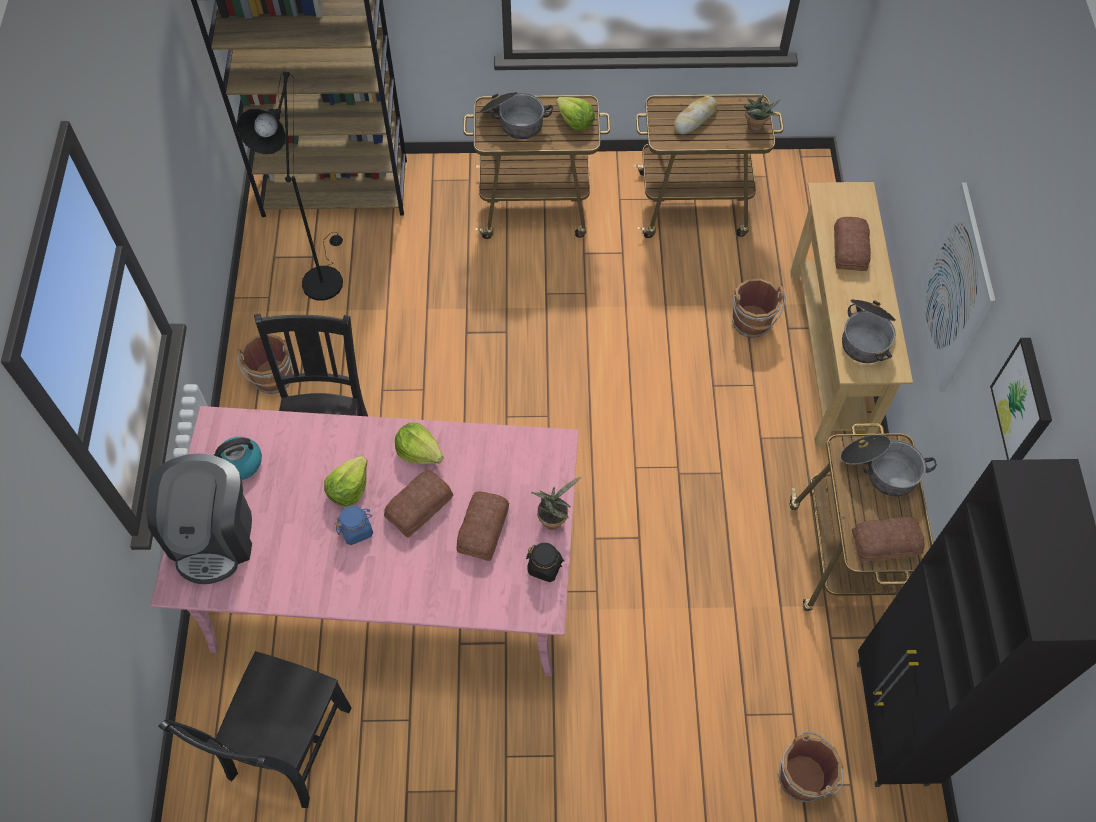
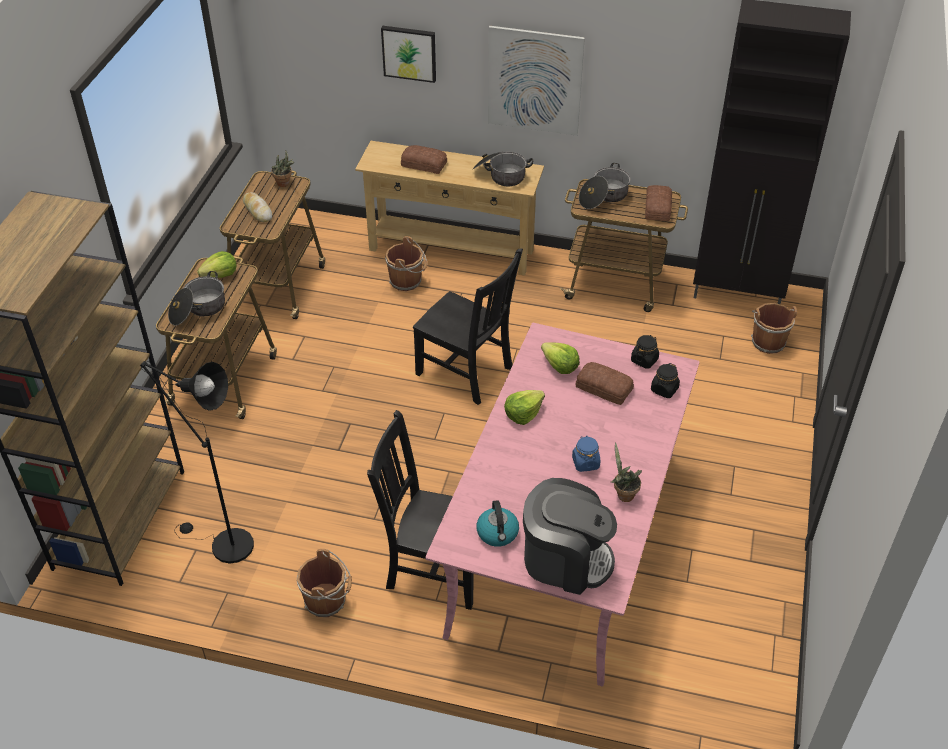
camera: 75 degrees left, 15 degrees down
(287, 747) = (701, 637): black chair -> black chair (467, 372)
(348, 488) = (545, 462): lettuce -> lettuce (560, 366)
(417, 506) = (574, 422): bread -> none
(498, 598) = (664, 389): none -> black jar
(553, 518) = (605, 348): potted plant -> potted plant (623, 494)
(1024, 402) = (662, 42): picture -> picture (409, 53)

